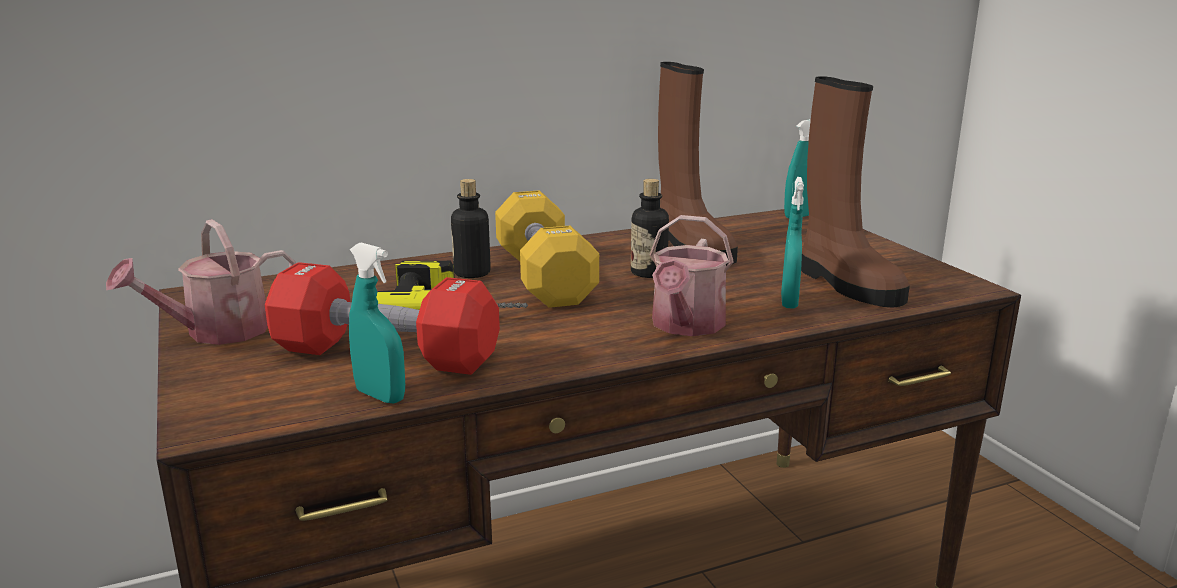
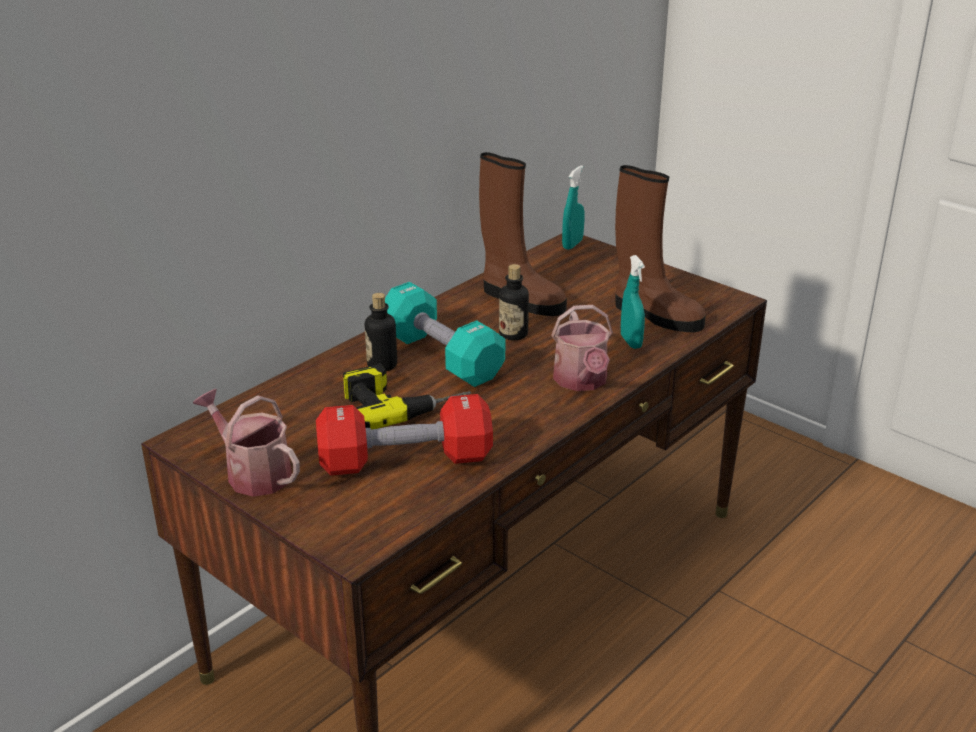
camera: 25 degrees left, 10 degrees up
(217, 332) = (253, 473): watering can -> watering can turned 105 degrees clockwise
(380, 396) = (440, 494): turquoise spray bottle -> none
(544, 277) = (441, 356): yellow dumbbell -> turquoise dumbbell

